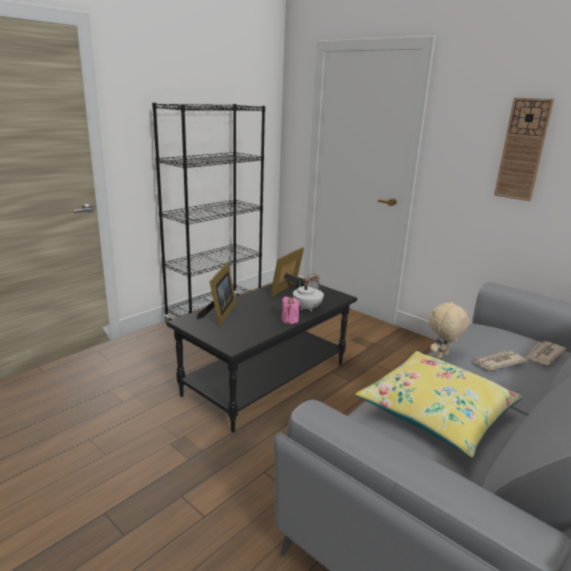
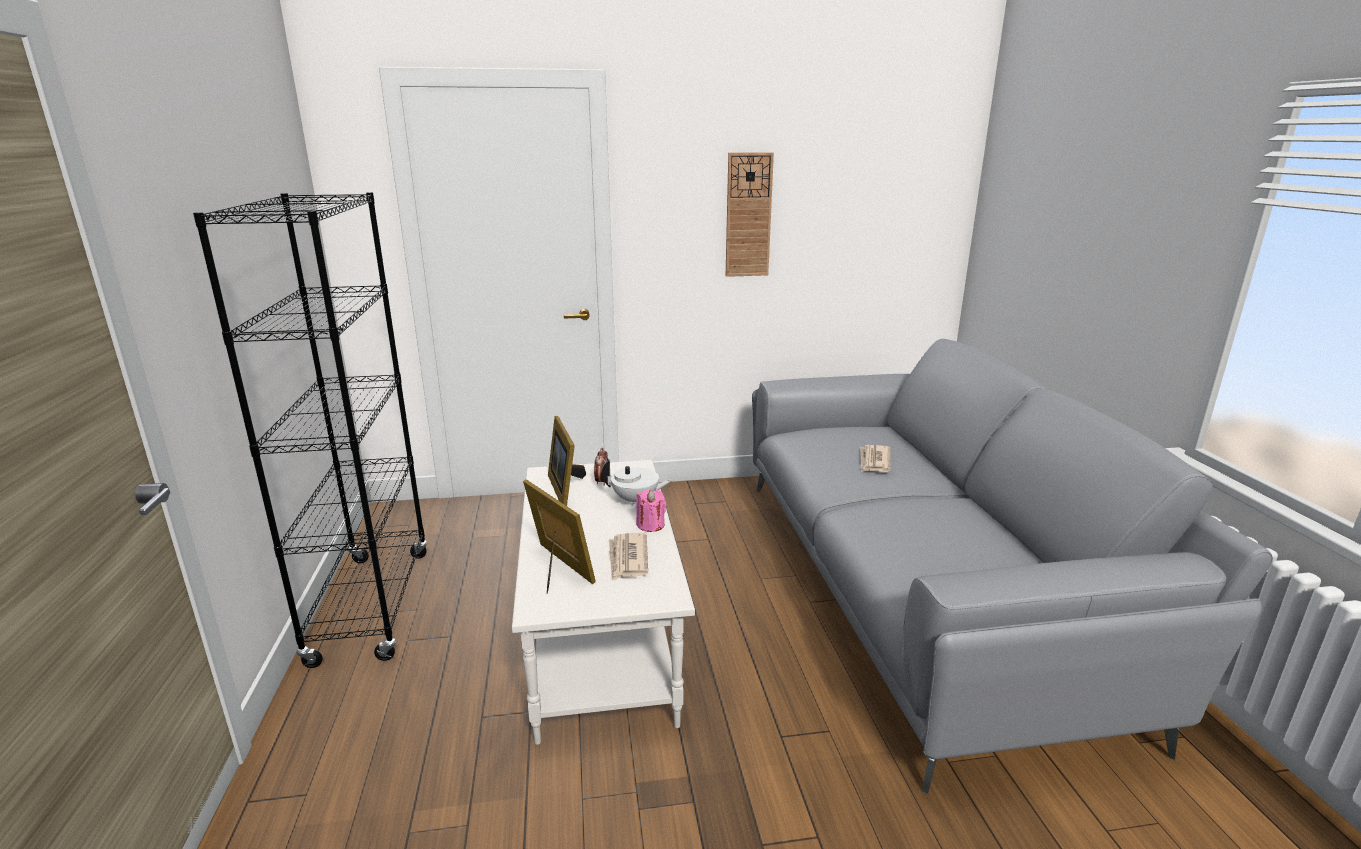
camera: 50 degrees left, 0 degrees up
(266, 380) = (603, 639): black coffee table -> white coffee table
(436, 412) = (930, 532): yellow pillow -> none
(442, 356) = (825, 481): beige plush toy -> none
(543, 355) = (881, 437): newspaper -> newspaper (627, 559)

